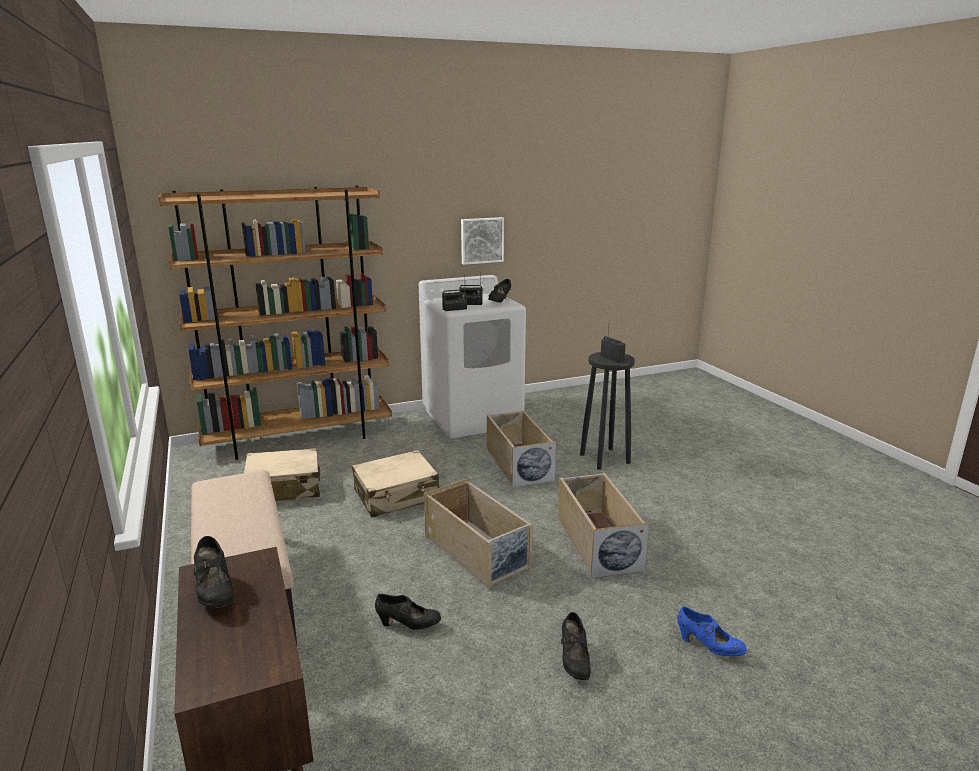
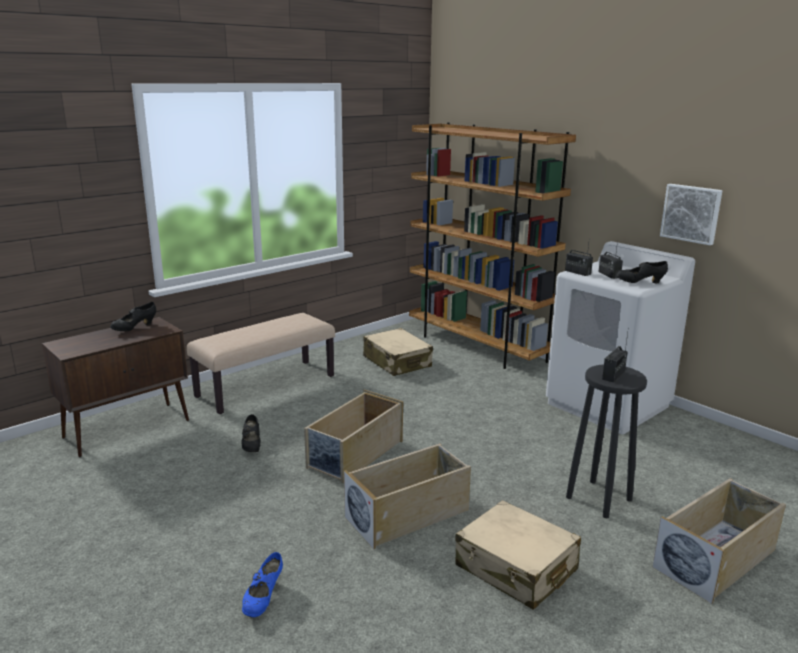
camera: 70 degrees right, 0 degrees up
(397, 495) = (419, 403): beige suitcase -> beige suitcase (516, 568)
(518, 464) = (529, 447): beige storage box -> beige storage box (715, 559)
(574, 661) = (227, 522): black shoe -> none

